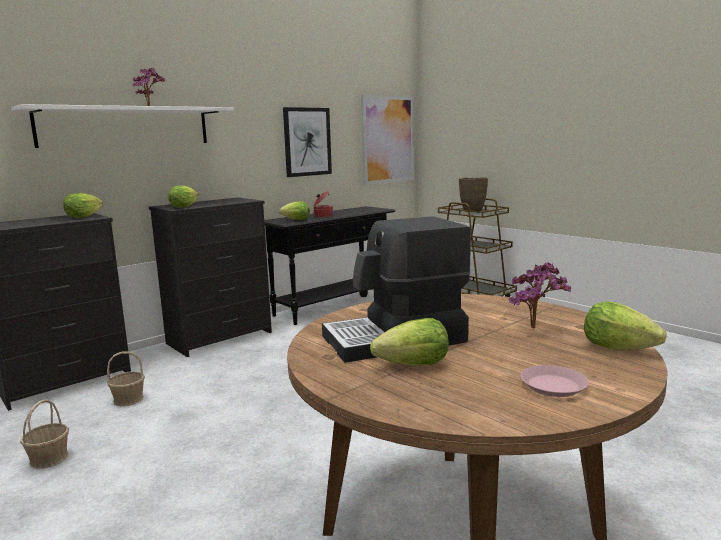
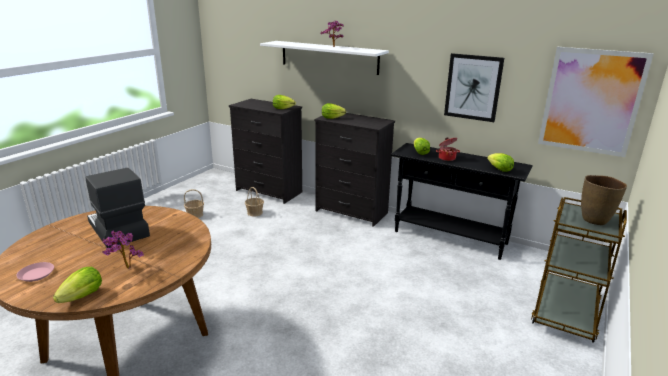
camera: 70 degrees right, 10 degrees up
(414, 365) = (78, 238): lettuce -> lettuce (499, 169)

